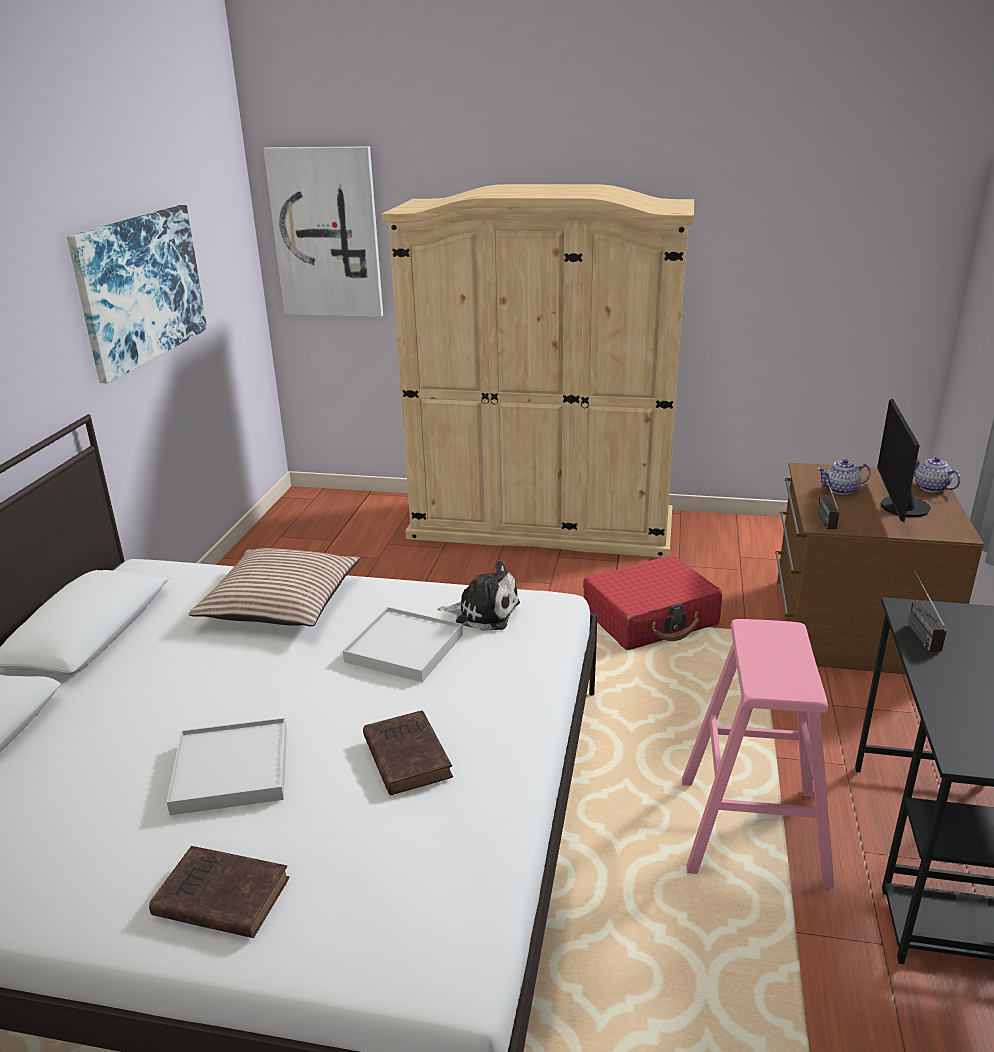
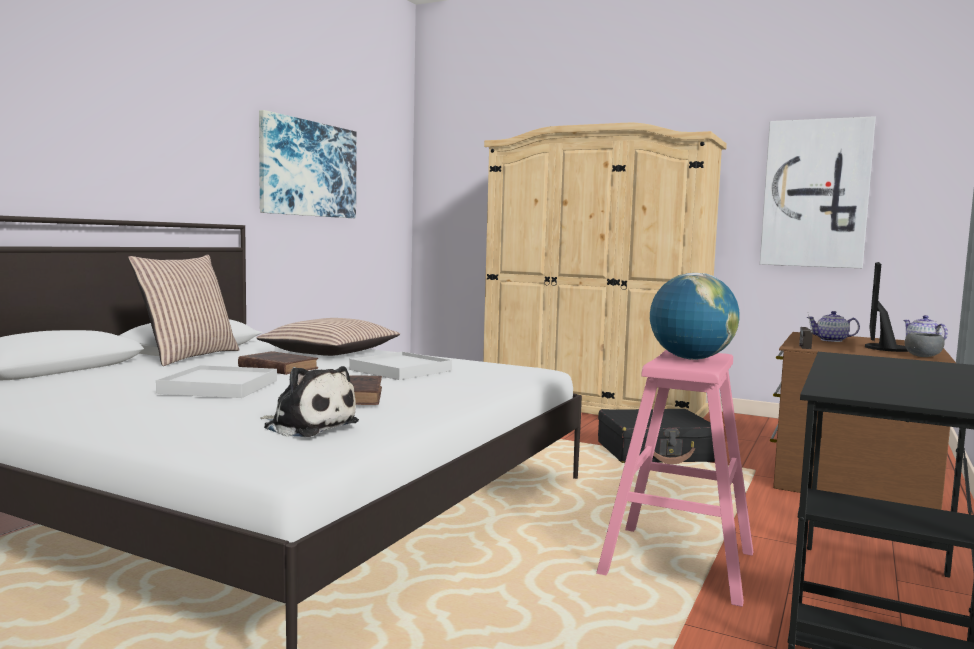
camera: 15 degrees right, 20 degrees down
(110, 664) = (188, 356): none -> pillow
(219, 896) = (150, 419): brown book -> brown book (276, 367)
(326, 233) = (458, 178): picture -> picture (815, 193)
(483, 612) = (478, 367): plush toy -> plush toy (308, 426)
(650, 618) = (655, 452): red suitcase -> black suitcase
(776, 655) = (691, 359): none -> globe
(916, 629) = (838, 360): radio -> none
(947, 529) = (923, 356): none -> grey bowl

